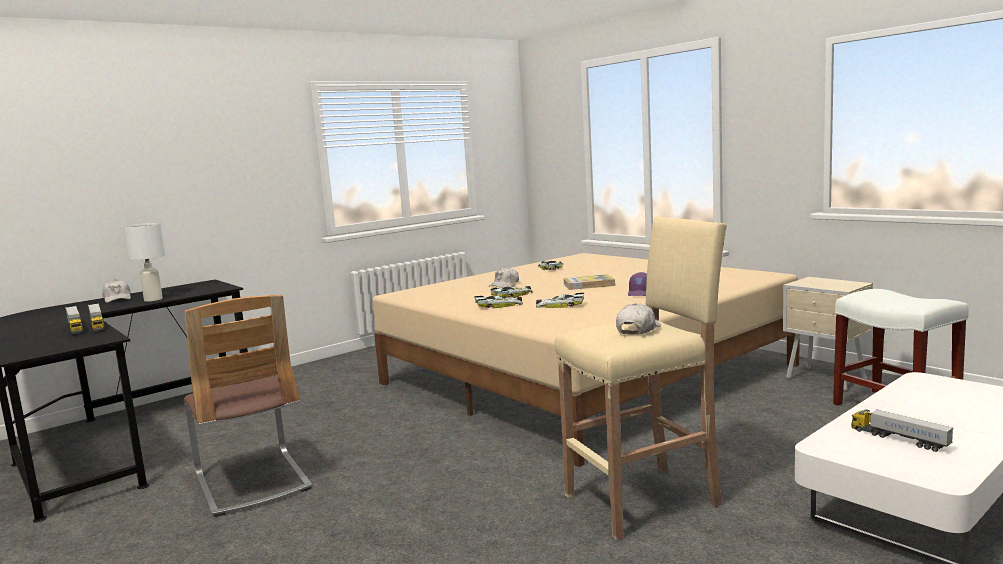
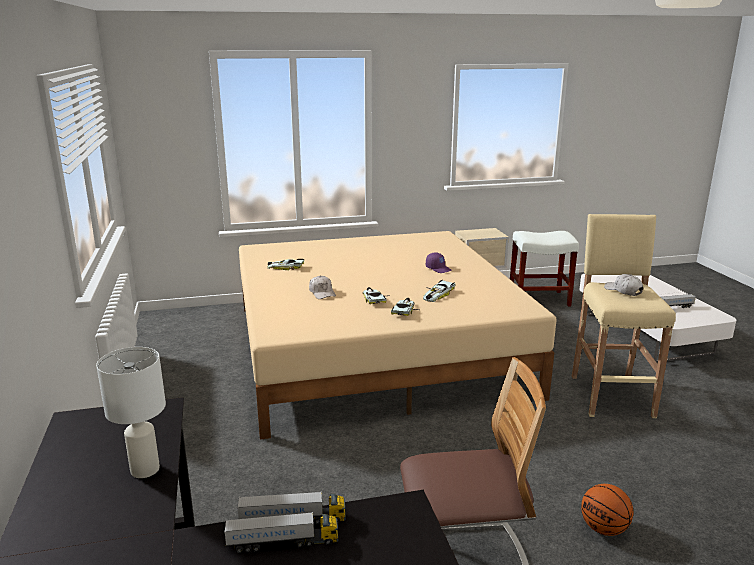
camera: 65 degrees left, 10 degrees up
(117, 298) = (58, 506): white cap -> none
(327, 535) = (603, 529): none -> basketball
(588, 285) = (381, 273): book -> none

